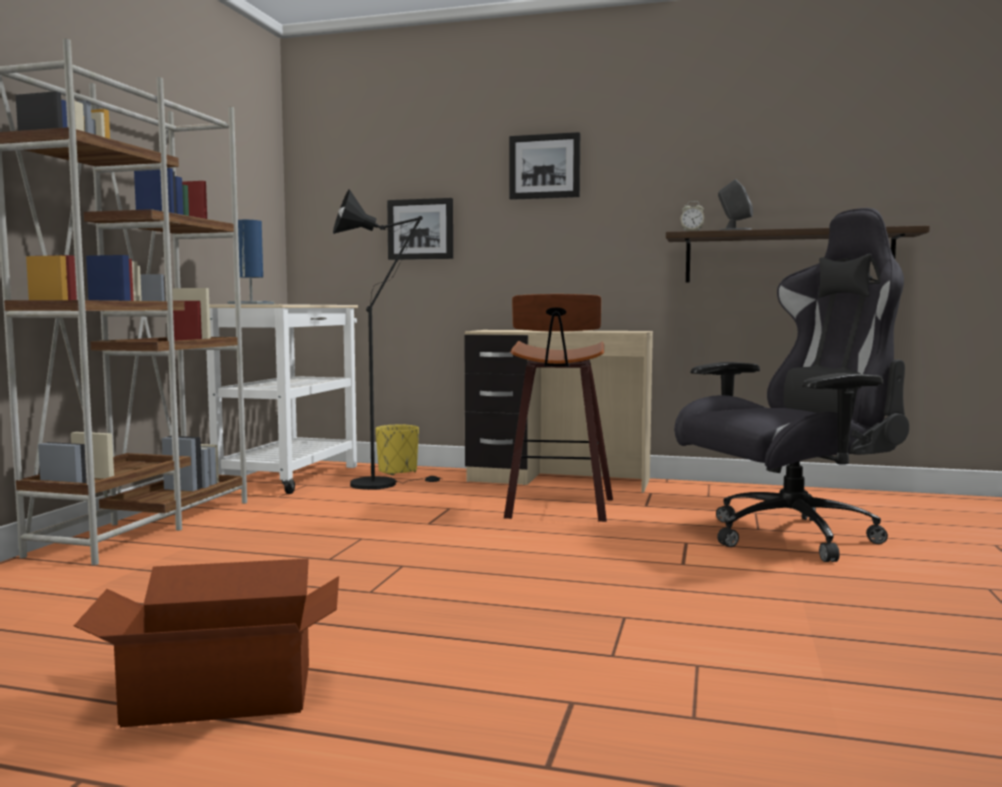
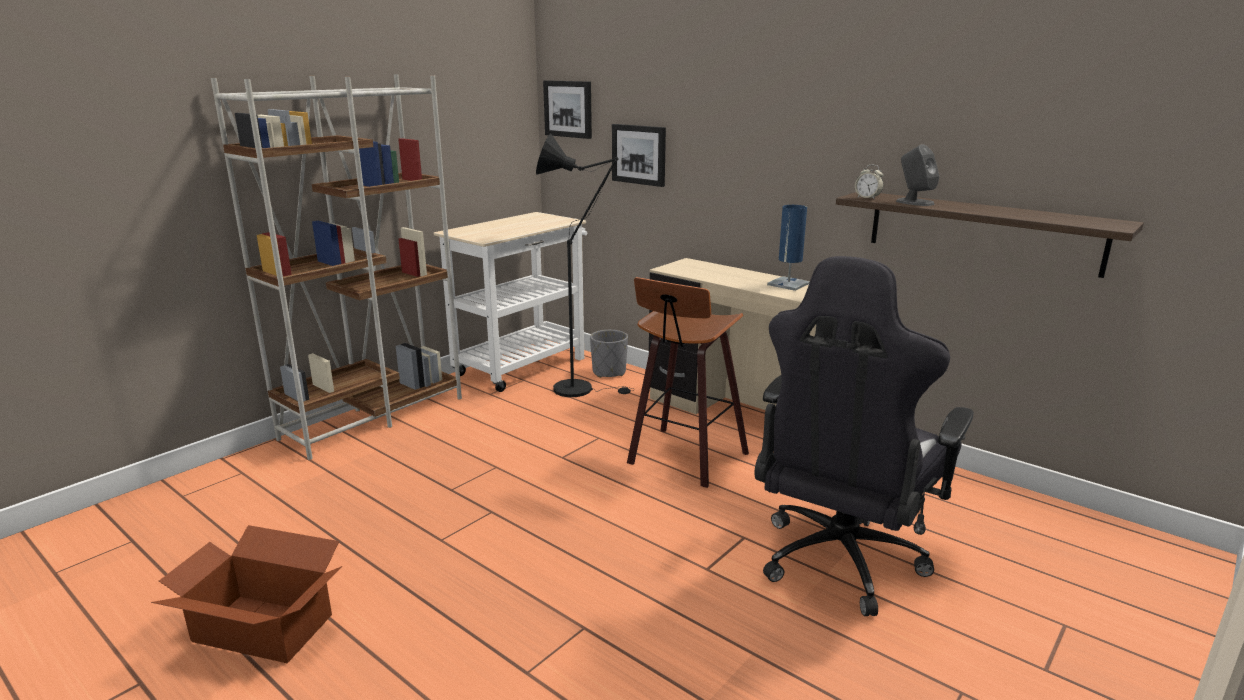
camera: 25 degrees right, 15 degrees up
(251, 304) = (471, 234): blue table lamp -> blue table lamp (788, 284)
(397, 471) = (609, 372): yellow planter -> grey planter
(544, 166) = (746, 103): picture -> picture (568, 109)
(783, 538) = (843, 554): black office chair -> black office chair turned 120 degrees clockwise

